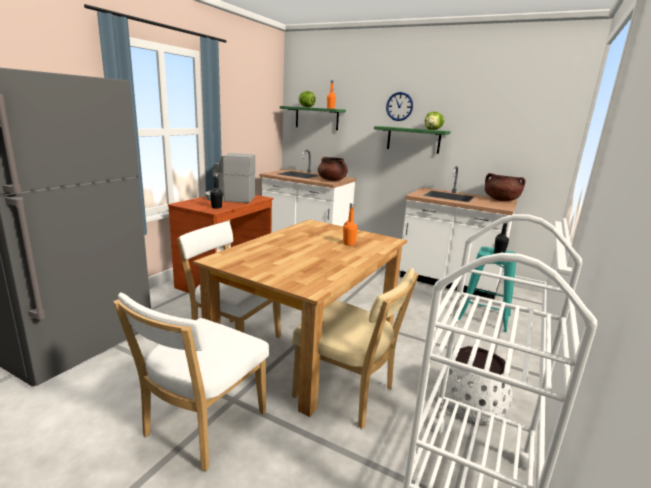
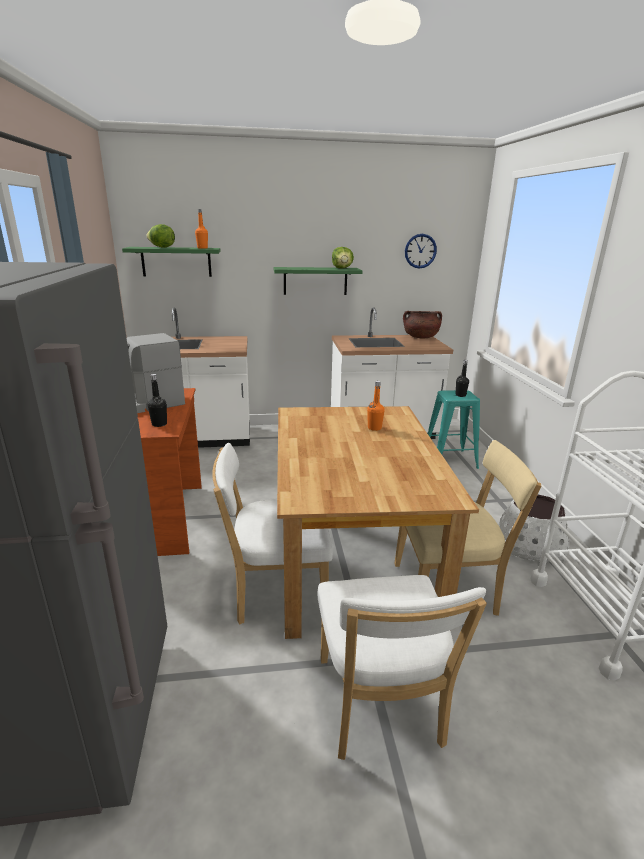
camera: 35 degrees left, 5 degrees up
(332, 180) = (231, 345): brown cooking pot -> none
(399, 106) = (293, 241): wall clock -> wall clock (420, 251)

